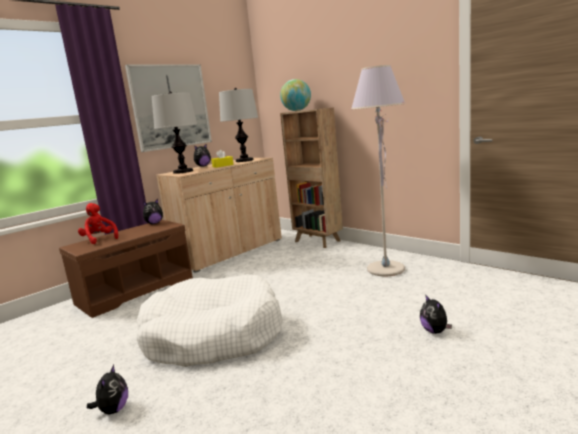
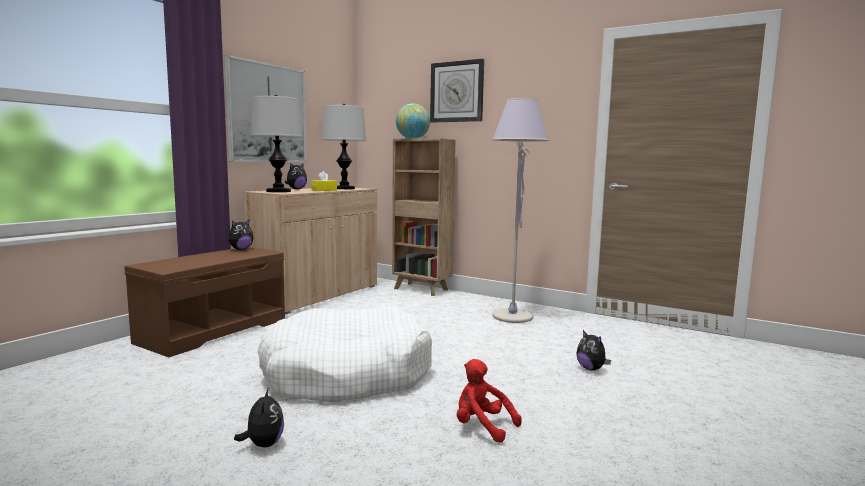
camera: 15 degrees left, 5 degrees down
(99, 239) = (178, 260): red plush toy -> red plush toy (482, 427)
(331, 62) = (457, 92): none -> wall clock

